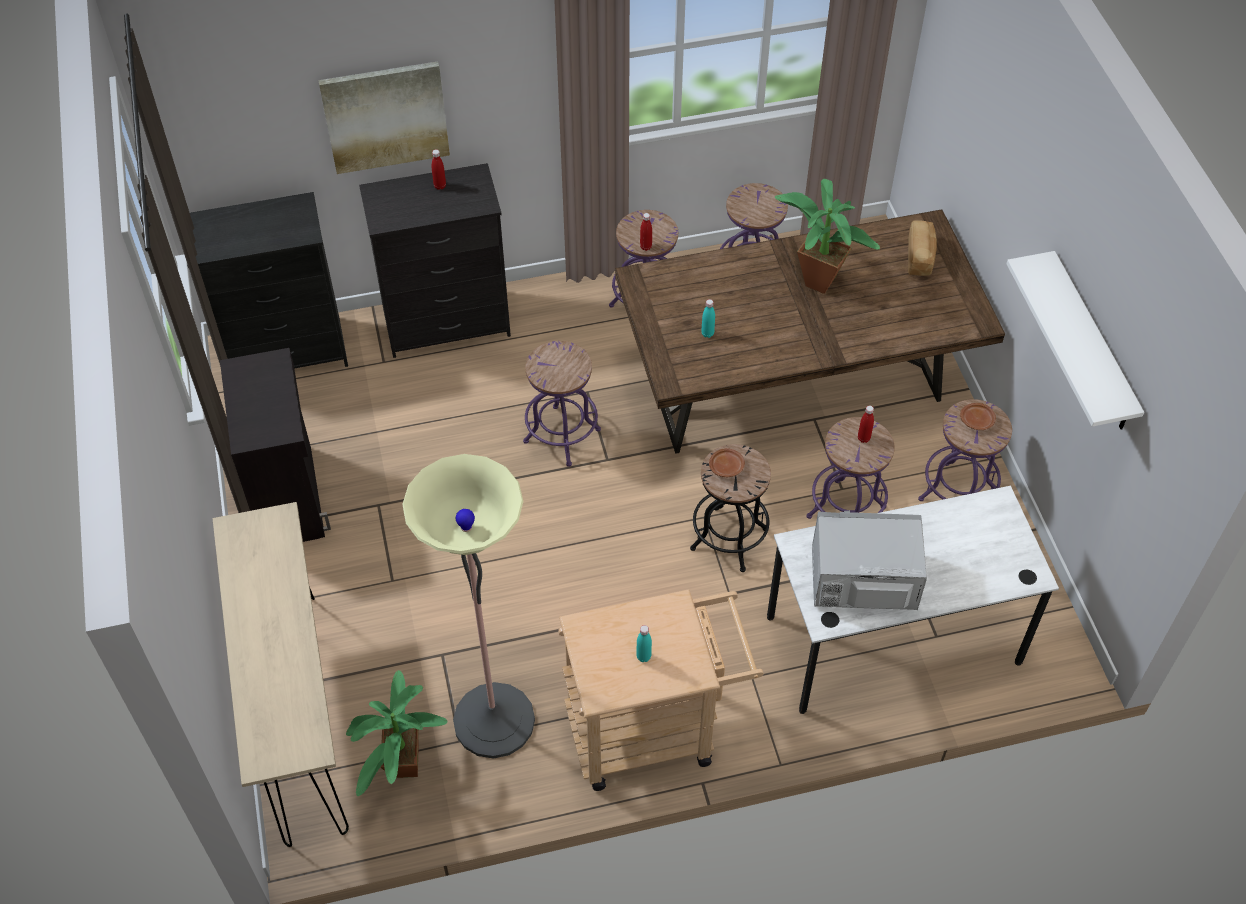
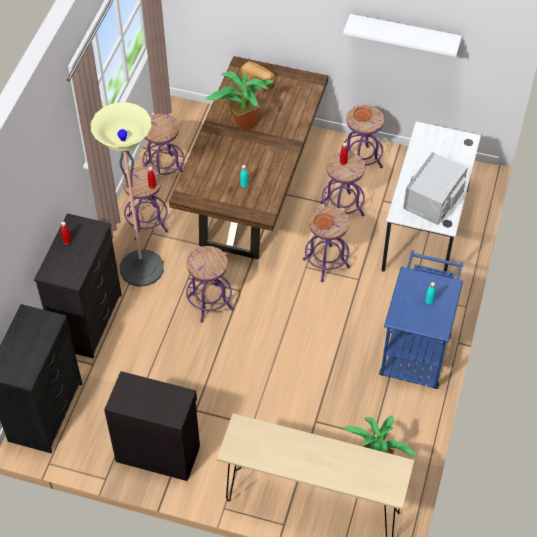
camera: 60 degrees left, 0 degrees up
(385, 116) = (30, 228): picture -> none
(494, 721) = (370, 415): floor lamp -> floor lamp (141, 268)
(653, 728) = (416, 348): beige cart -> blue cart
(729, 539) = (326, 263): black stool -> purple stool

